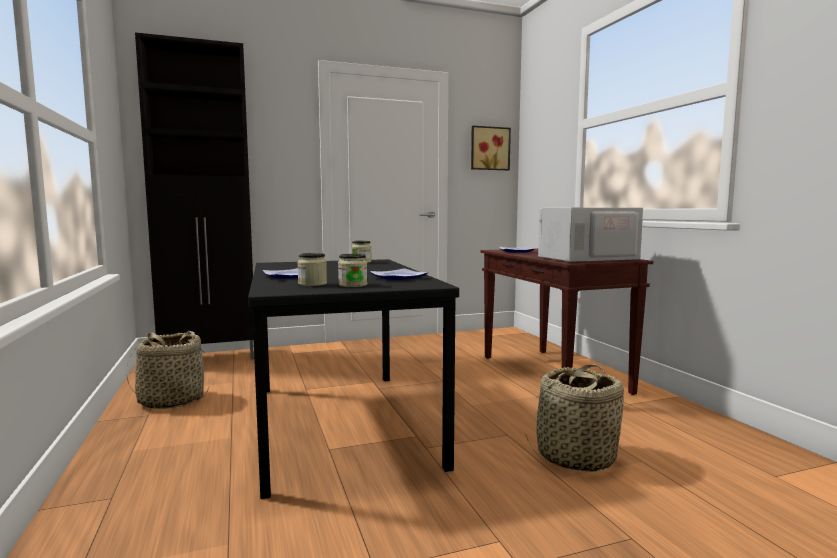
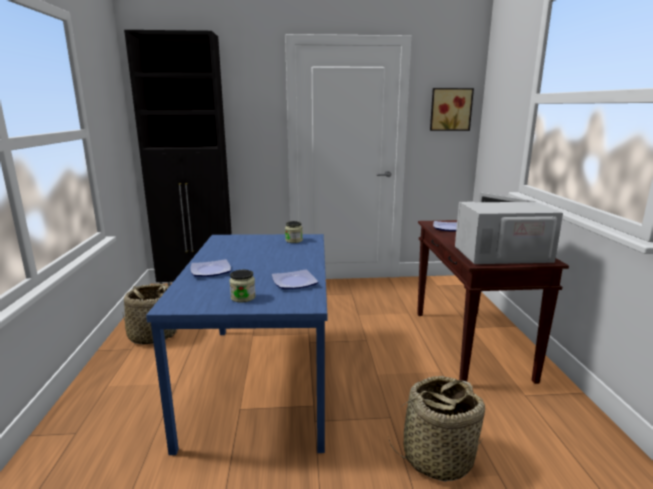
camera: 15 degrees right, 10 degrees up
(312, 284) = (214, 291): jar -> none
(343, 423) = (263, 380): black dining table -> blue dining table

